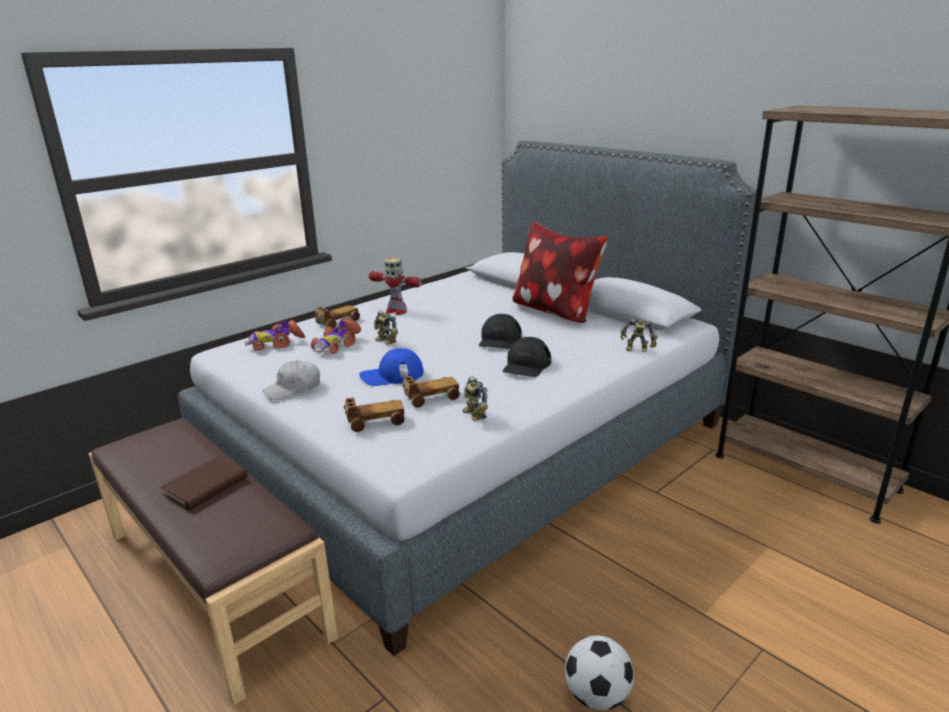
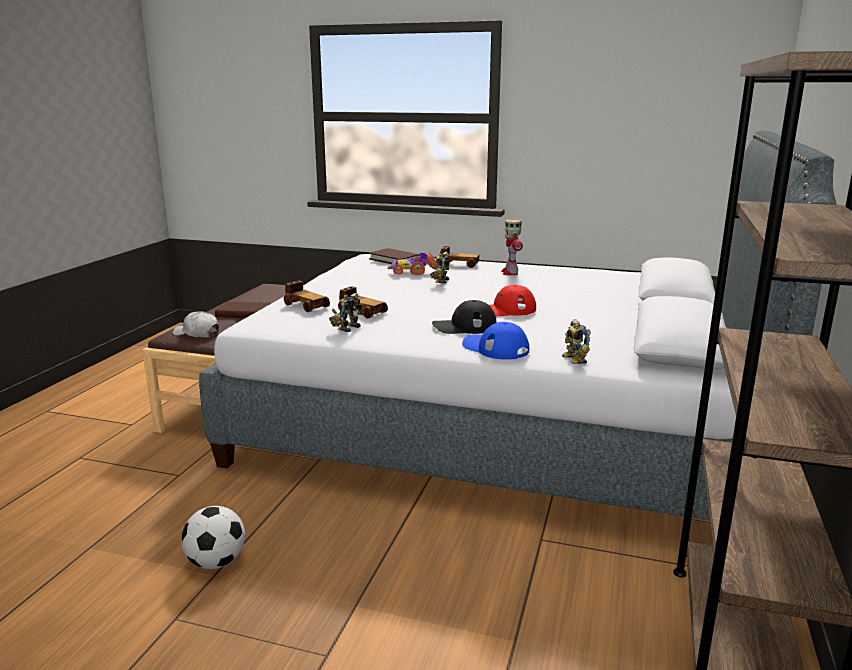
camera: 60 degrees right, 5 degrees down
(275, 343) = (394, 260): toy car -> brown book
(293, 388) = (333, 279): white cap -> white cap (197, 333)
(392, 375) = (386, 295): blue cap -> blue cap (495, 348)
(499, 339) = (506, 310): black cap -> red cap
(554, 311) = (615, 316): pillow -> none

